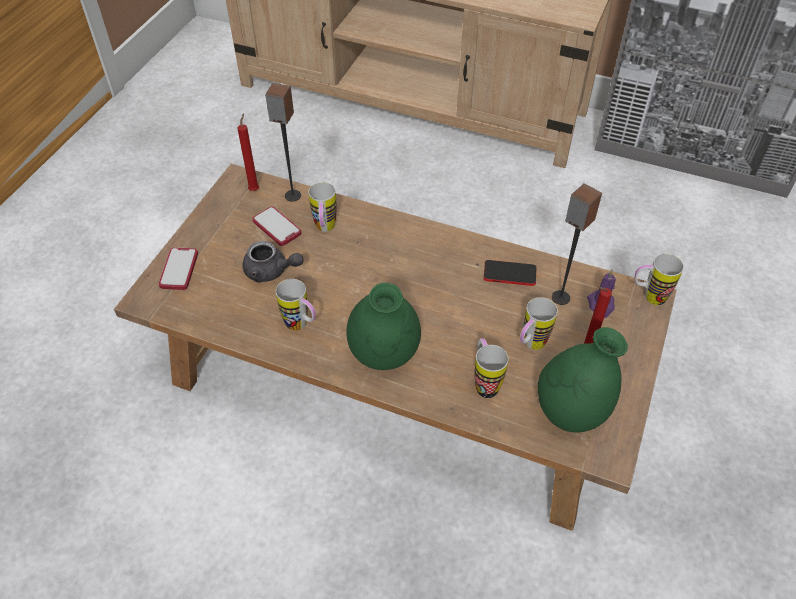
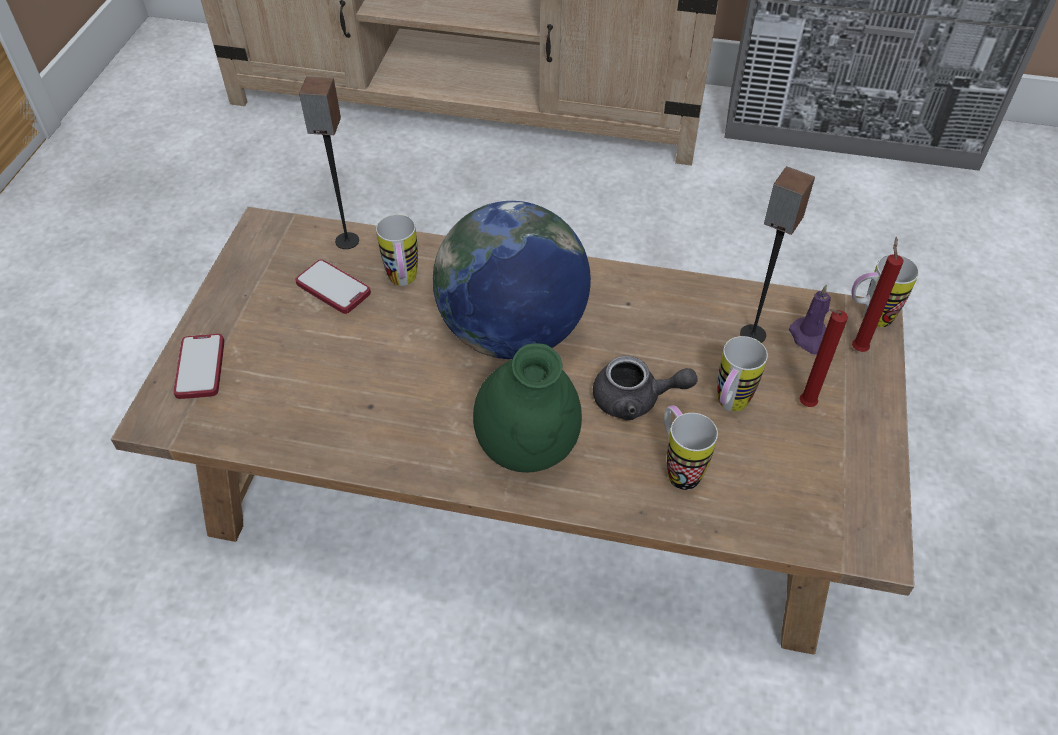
camera: 10 degrees left, 0 degrees up
(254, 189) = (290, 238): red candle -> red candle (858, 347)
(271, 271) = (338, 352): grey teapot -> grey teapot (635, 400)
(301, 326) = (398, 425): mug -> none
(391, 274) = (512, 332): none -> globe
(509, 273) = (675, 311): phone -> none
(571, 412) = (807, 492): green vase -> none

